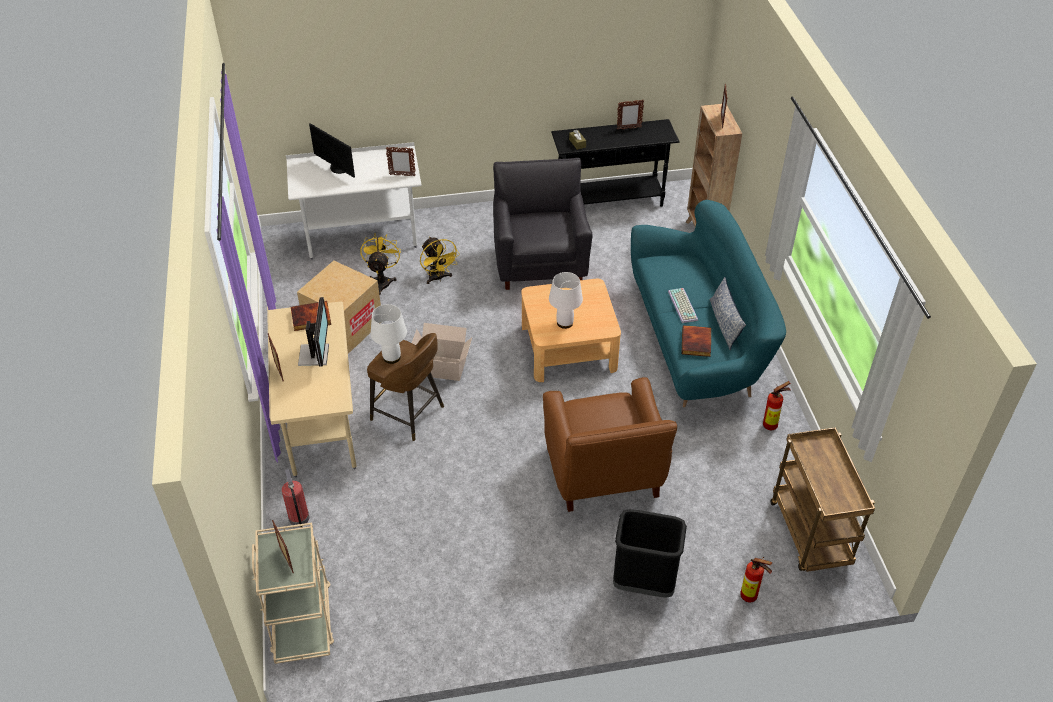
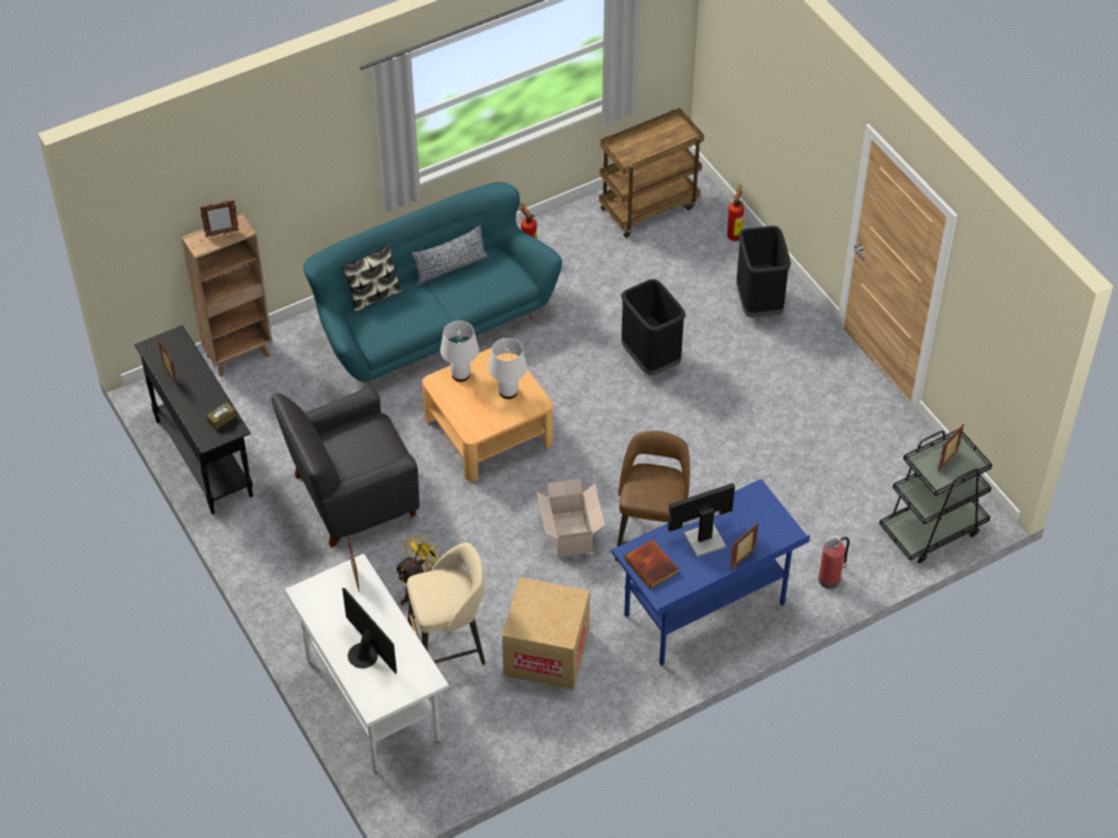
camera: 110 degrees left, 5 degrees up
(302, 620) = (932, 529): beige cart -> black cart
(321, 425) = (704, 611): beige desk -> blue desk
(338, 168) = (366, 653): monitor -> monitor turned 60 degrees counterclockwise
(382, 281) = (449, 645): yellow fan -> beige stool
(392, 357) = (656, 493): white table lamp -> white table lamp (461, 374)
(603, 473) = (651, 359): brown armchair -> black trash can
(683, 306) = (438, 302): keyboard -> none
(697, 343) = (491, 281): book -> none
(705, 273) = (373, 296): none -> pillow

